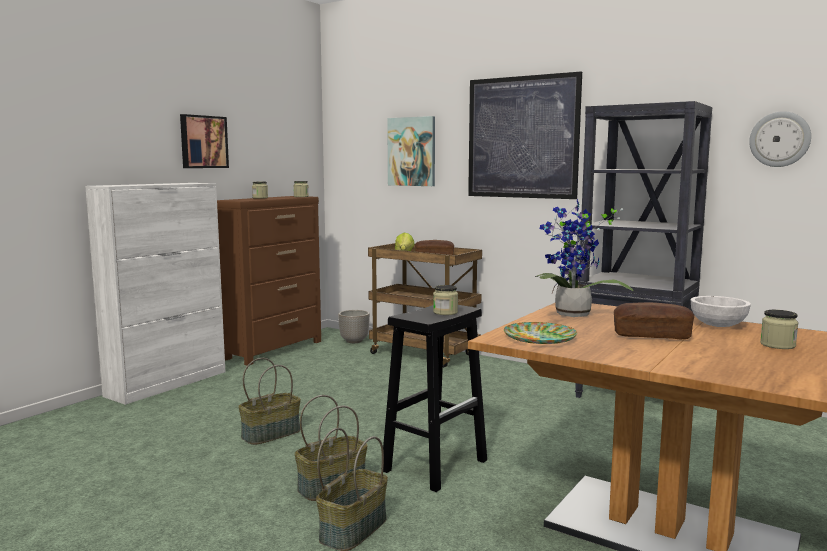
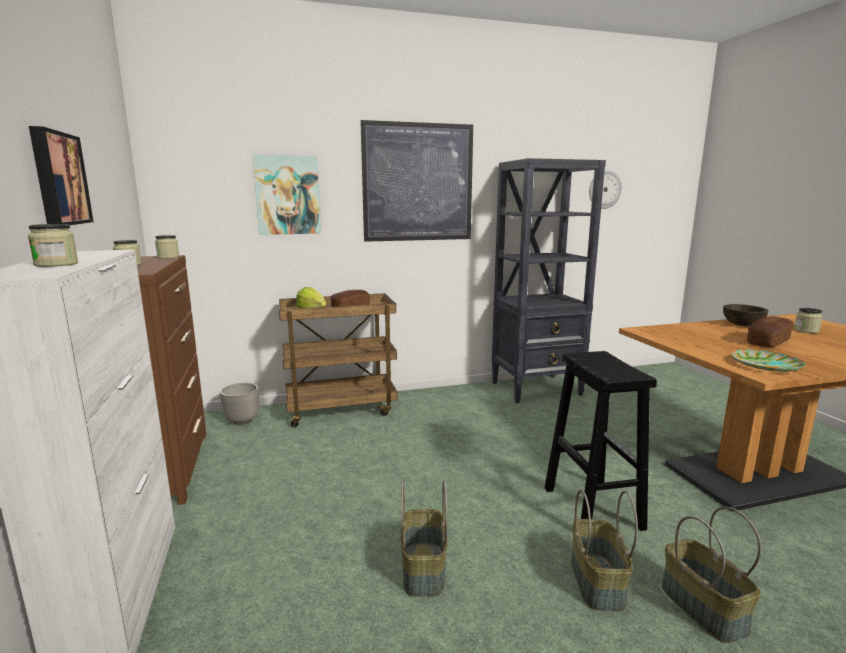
camera: 50 degrees left, 5 degrees up
(445, 312) = (610, 363): jar -> jar (56, 264)
(572, 315) = (684, 339): potted plant -> none
(717, 325) = (742, 325): white bowl -> brown bowl

